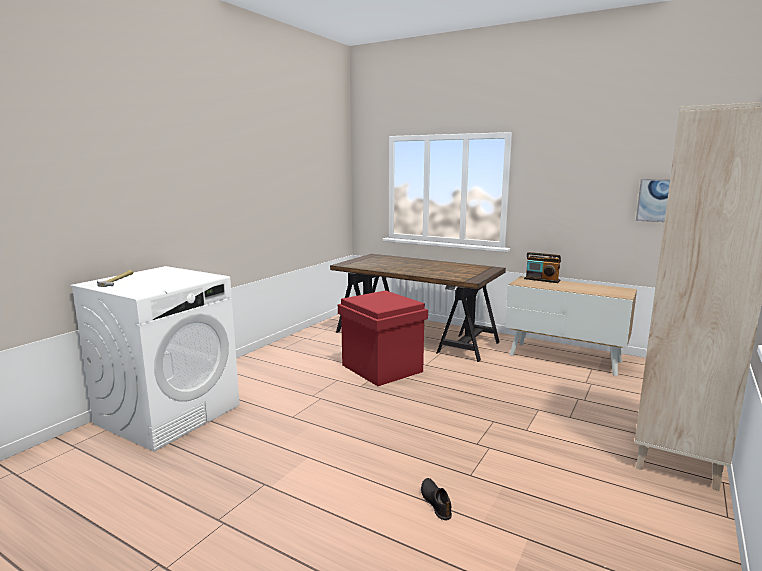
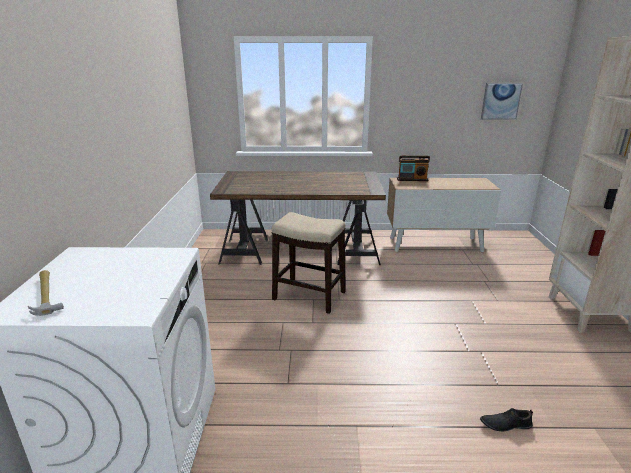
camera: 30 degrees left, 10 degrees up
(381, 368) = (308, 295): red storage box -> stool
(436, 501) = (505, 424): black shoe -> black shoe turned 45 degrees counterclockwise

